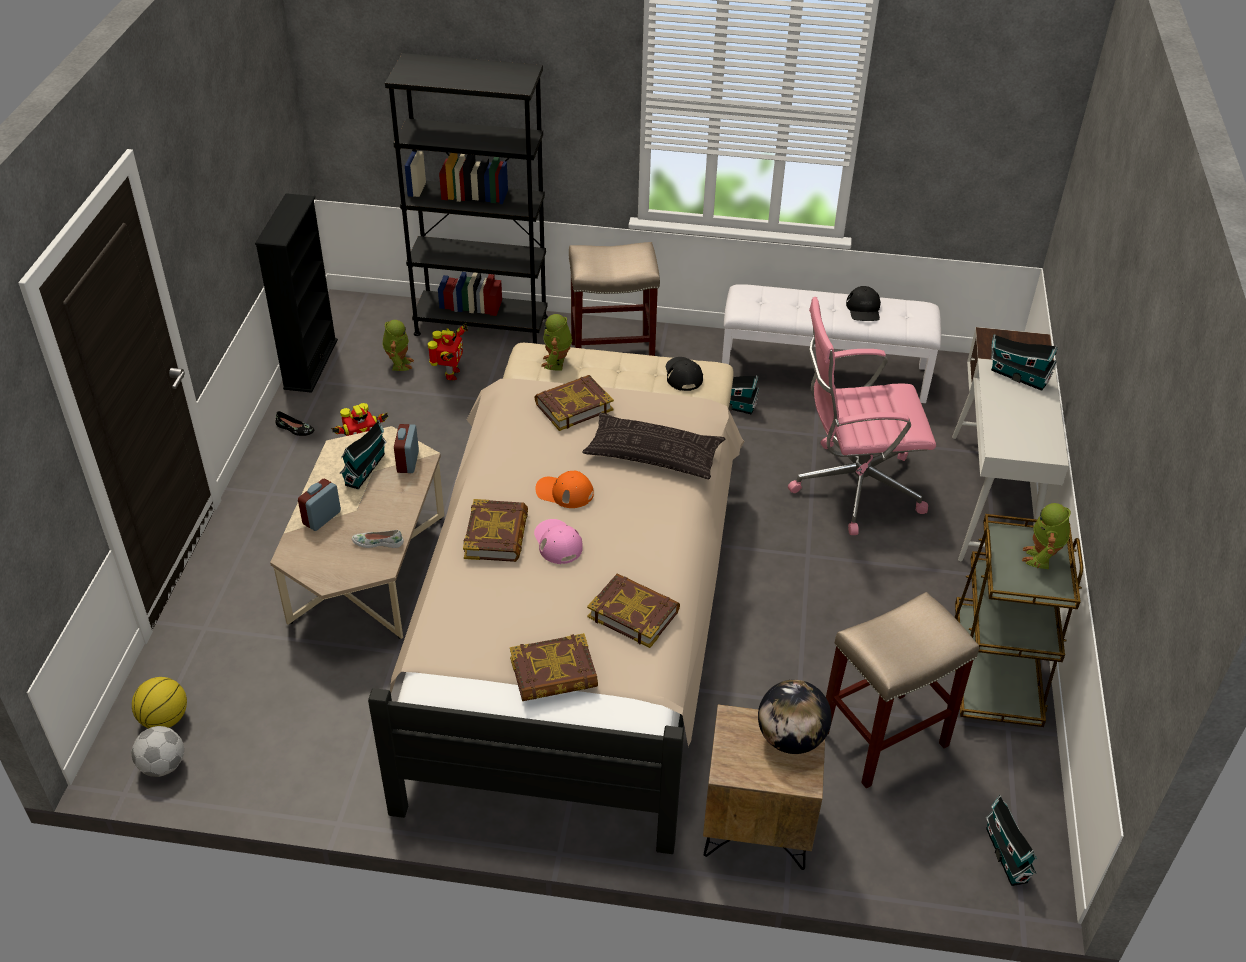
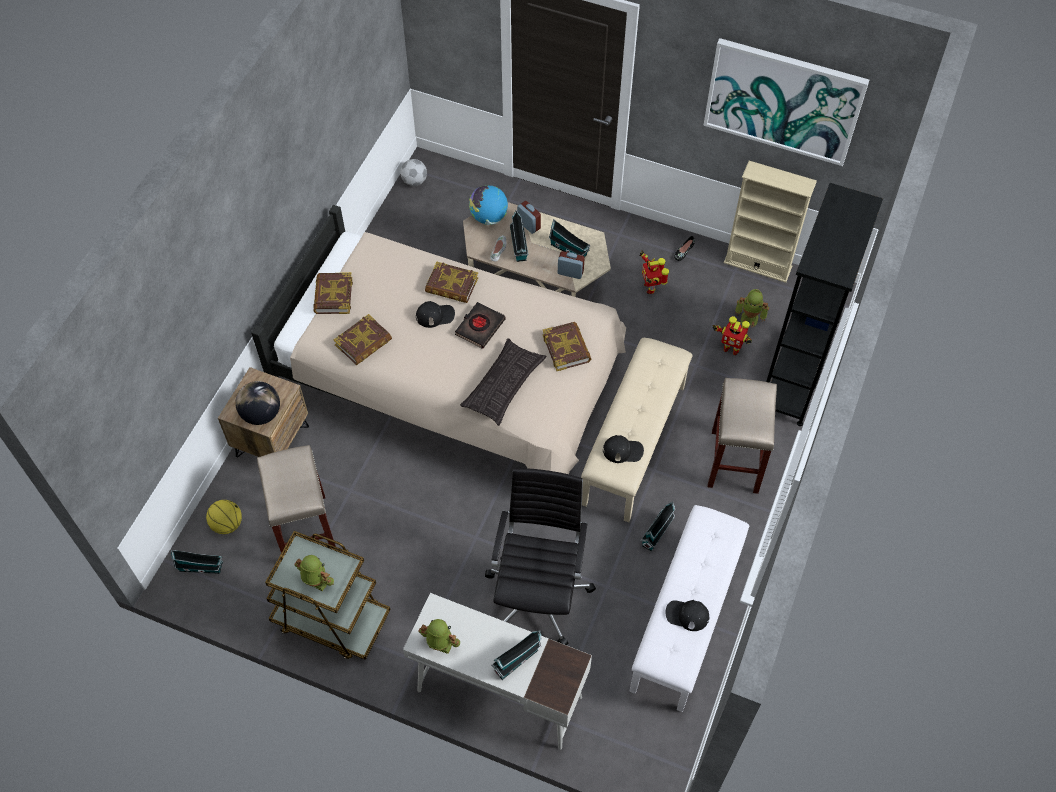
camera: 105 degrees right, 15 degrees up
(164, 719) = (446, 182): basketball -> basketball (227, 524)
(238, 124) = (783, 101): none -> picture
(310, 364) = (757, 264): black bookcase -> beige bookcase
(312, 565) = (488, 217): none -> globe
(369, 521) = (519, 247): none -> toy house
(557, 363) = (655, 371): toy robot -> toy robot (440, 645)
(557, 542) = (435, 315): pink cap -> black cap
(564, 492) = (480, 327): orange cap -> black book
(853, 487) = (538, 593): pink office chair -> black office chair

